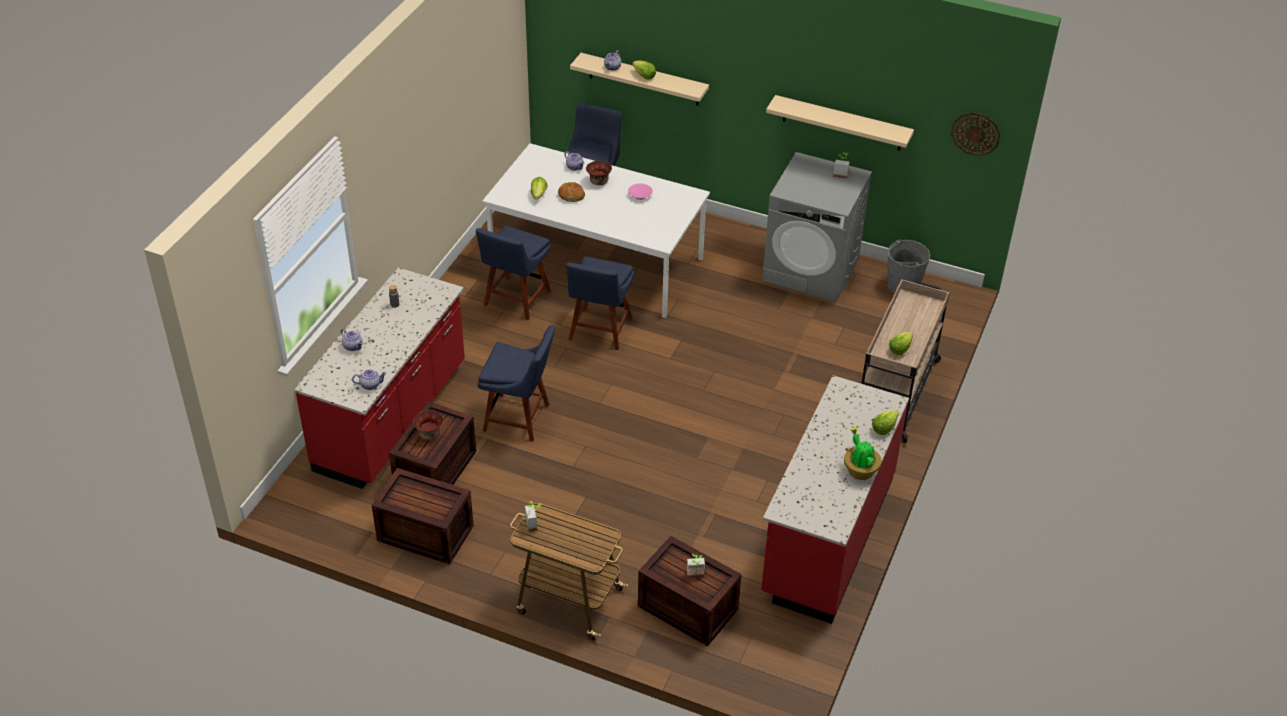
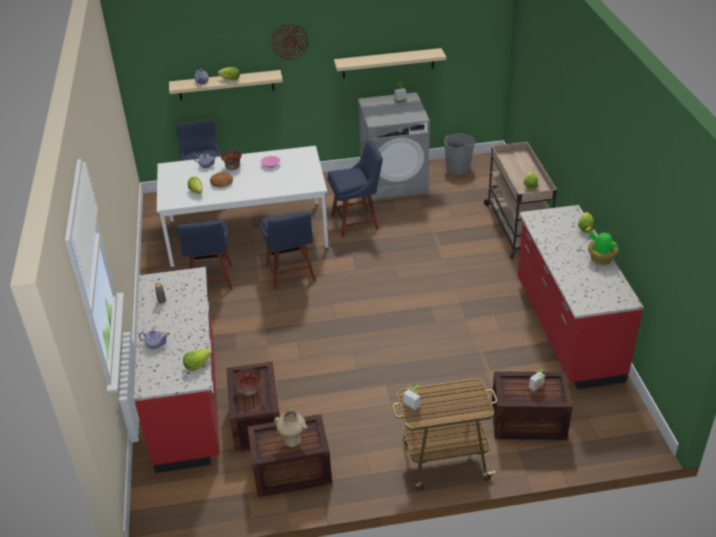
camera: 30 degrees left, 5 degrees down
(370, 385) = (197, 365): teapot -> lettuce
(425, 502) = (293, 440): none -> beige vase
(520, 418) = (288, 355): blue chair -> blue chair (357, 221)
(975, 133) = (485, 34): wall clock -> wall clock (289, 41)

